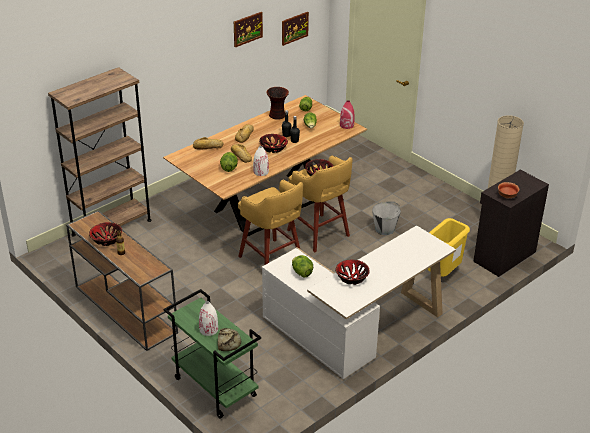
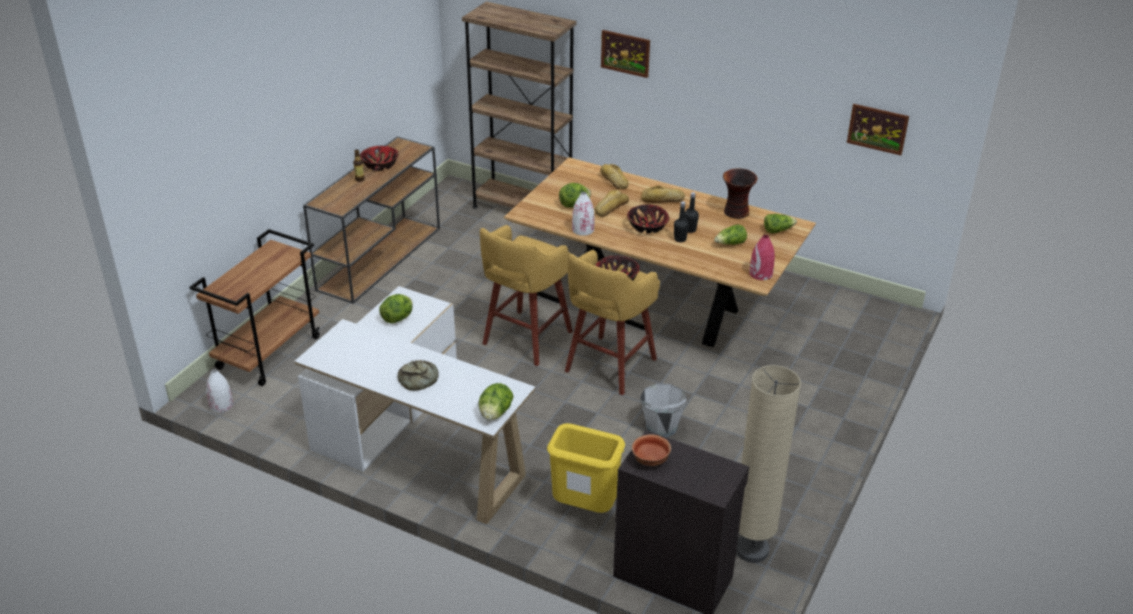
camera: 70 degrees right, 0 degrees up
(209, 329) = (252, 271): white vase -> white vase (221, 405)
(214, 387) = (269, 352): green cart -> brown cart
(228, 342) = (233, 289): bread -> bread (419, 380)
(247, 29) = (787, 81): picture -> picture (625, 53)
(351, 278) = (380, 349): bowl -> none
(436, 244) = (495, 413): none -> lettuce

